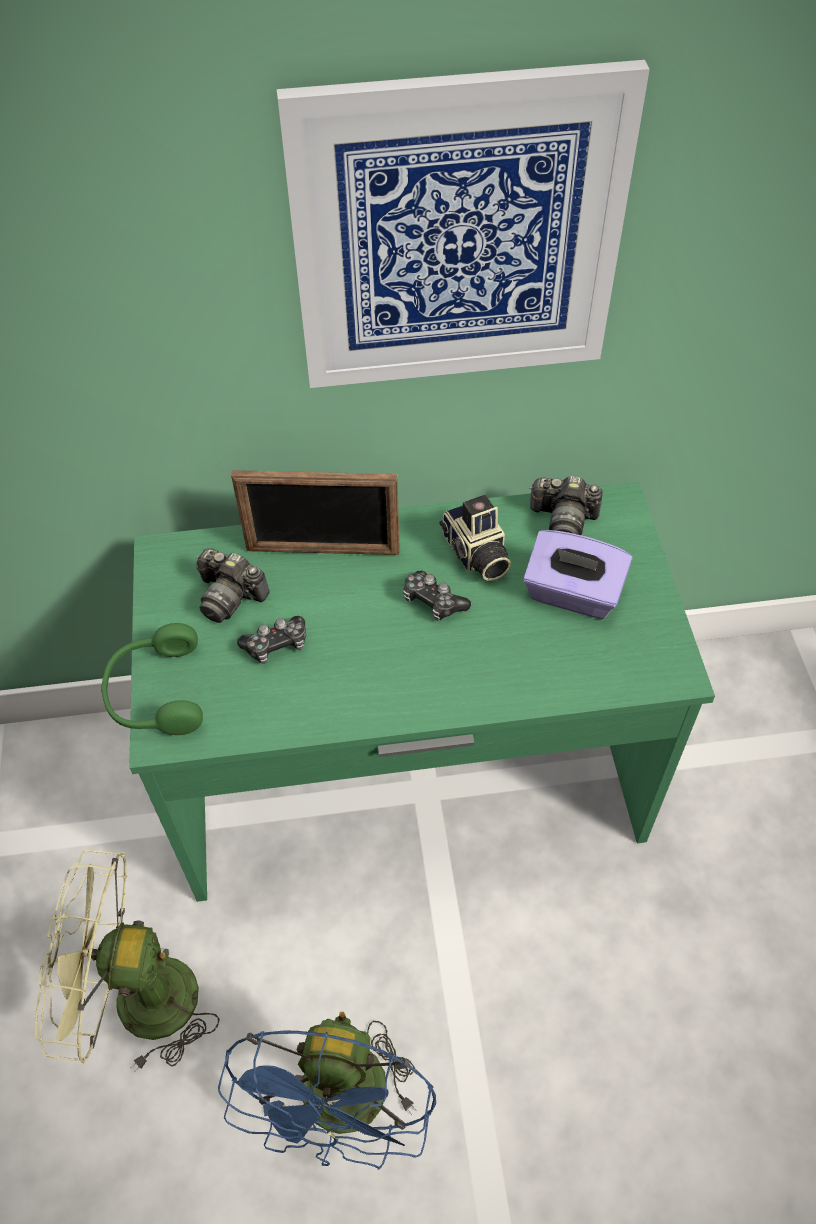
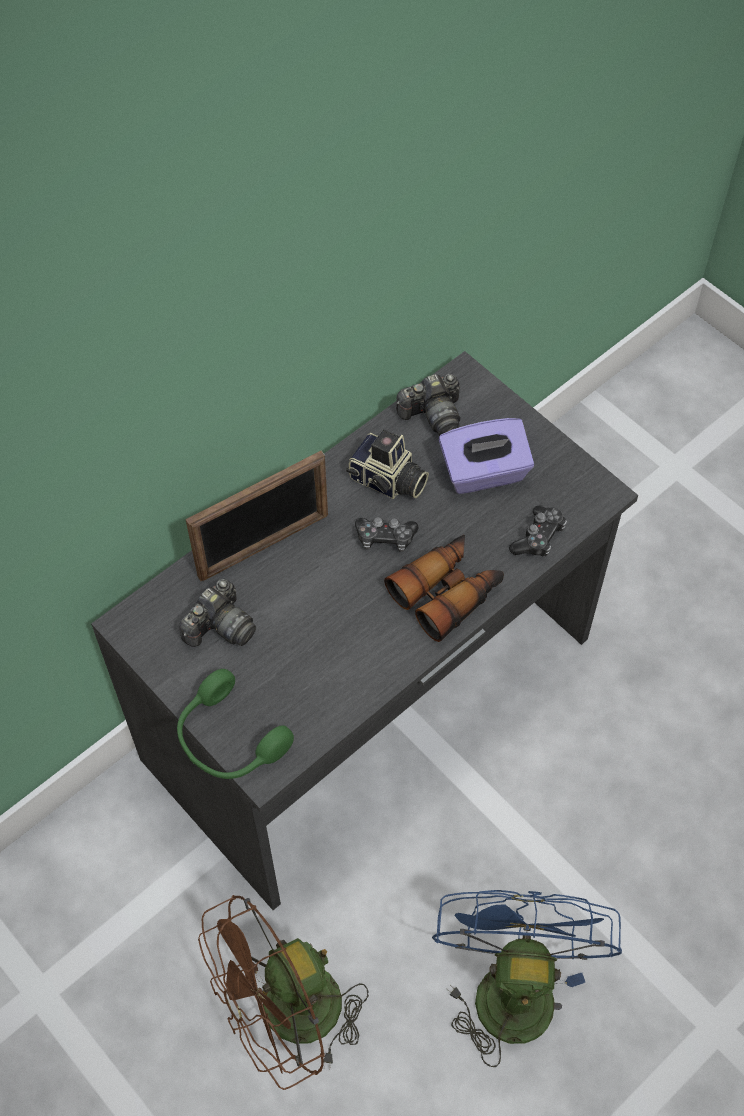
camera: 35 degrees left, 5 degrees up
(137, 1001) = (287, 1017): green fan -> brown fan
(230, 596) = (220, 627): camera -> camera turned 45 degrees counterclockwise
(276, 645) = (292, 644): game controller -> game controller (538, 537)
(344, 1111) = (511, 983): blue fan -> blue fan turned 150 degrees counterclockwise
(411, 779) = (372, 701): green desk -> grey desk
(451, 679) = (447, 592): none -> binoculars
(457, 236) = (314, 240): picture -> none

